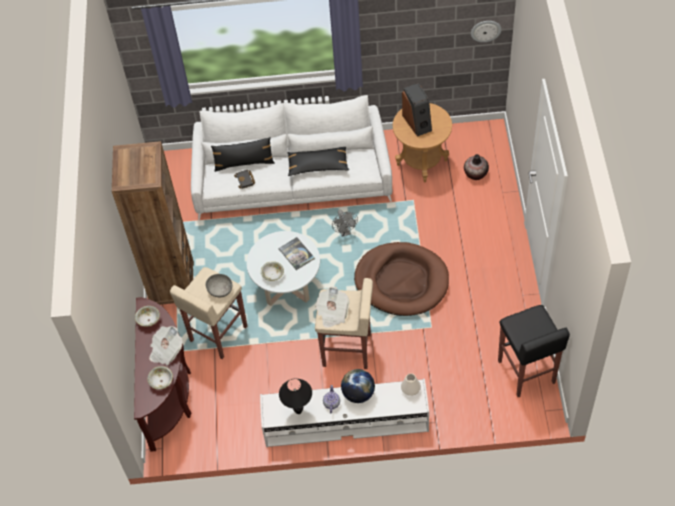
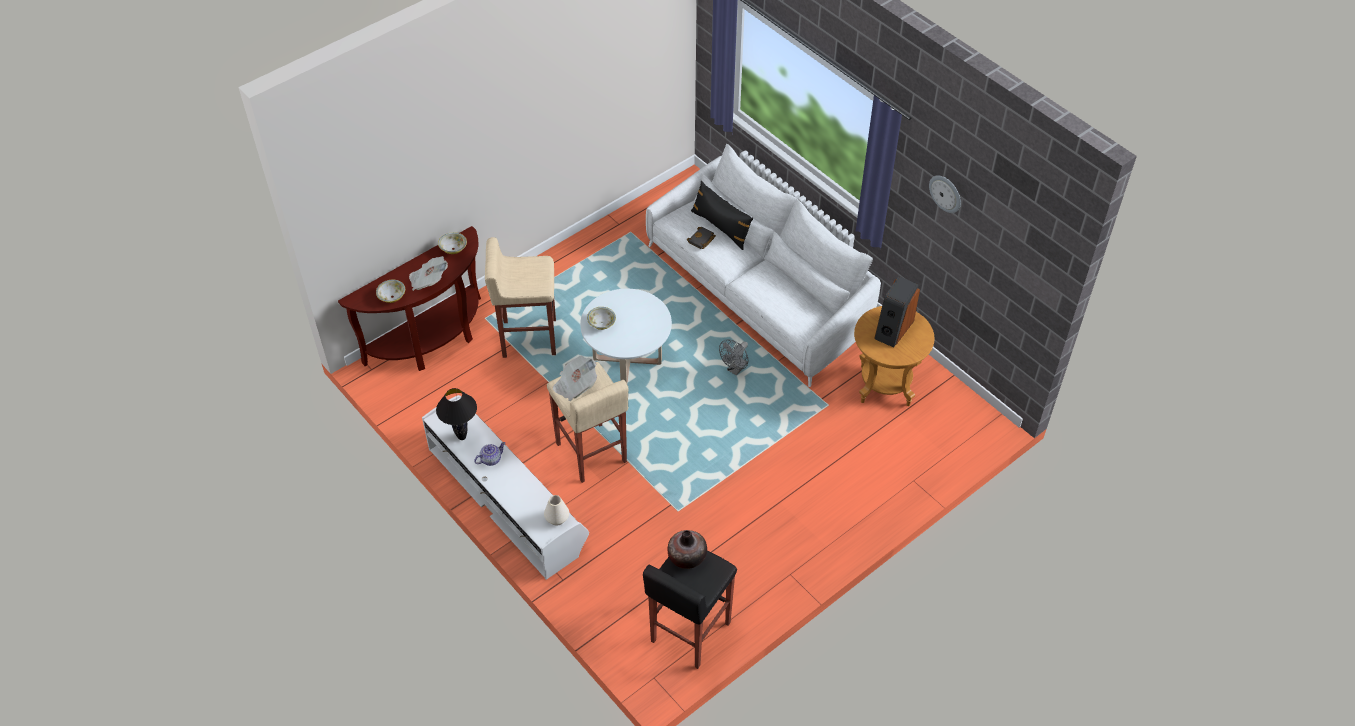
camera: 50 degrees right, 5 degrees down
(172, 285) = (557, 271): brown bookcase -> none
(220, 290) = (532, 283): grey bowl -> none
(296, 254) = (643, 328): book -> none
(318, 165) = (772, 285): black pillow -> none
(358, 393) = (519, 475): globe -> none
(401, 281) = (714, 452): brown dog bed -> none
(475, 173) = (915, 441): vase -> vase (687, 557)
(485, 30) = (1024, 288): wall clock -> wall clock (945, 193)

